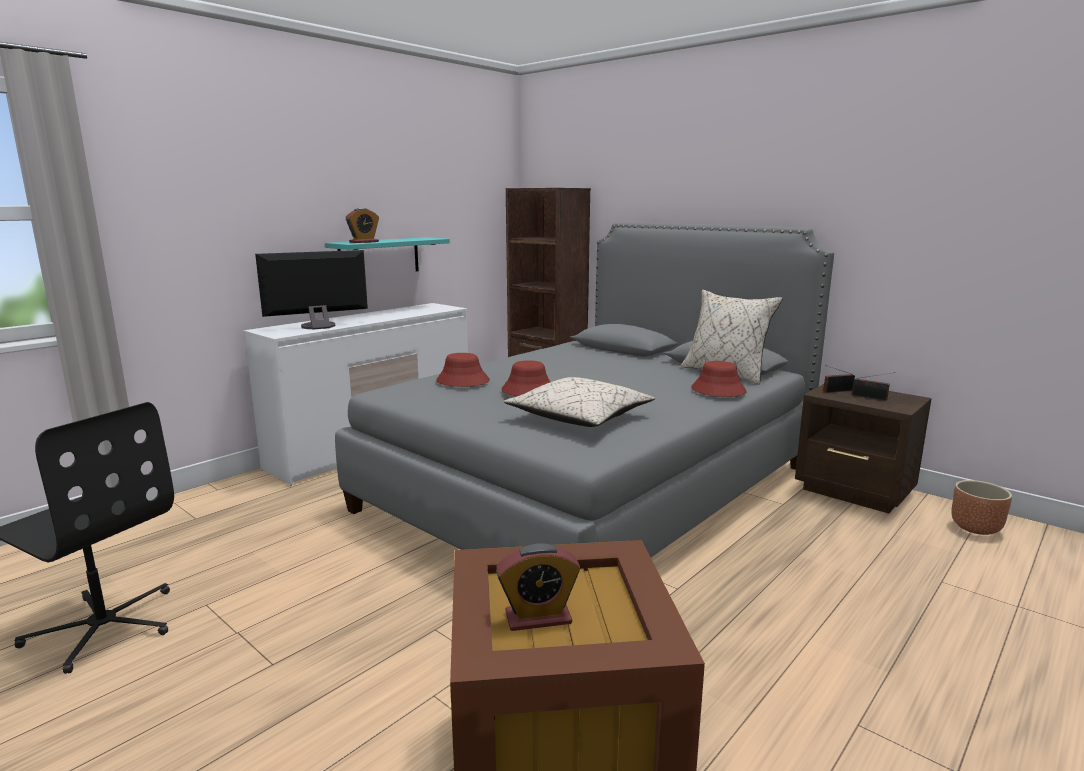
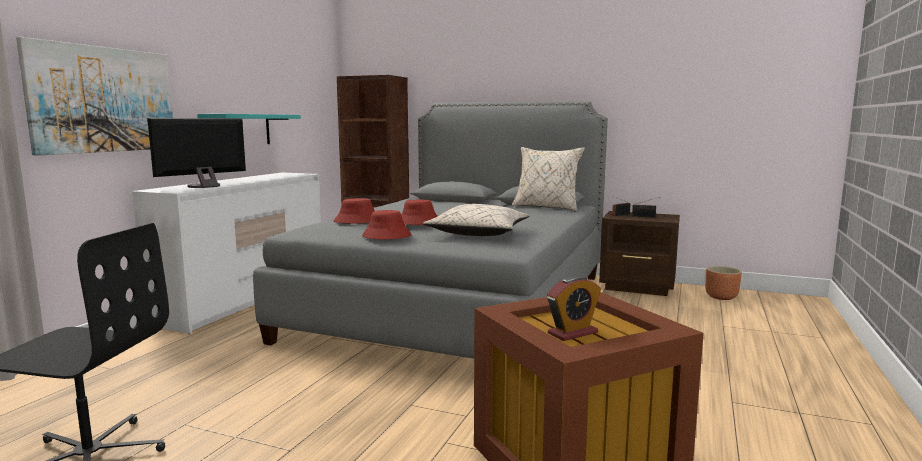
camera: 20 degrees left, 5 degrees down
(212, 235) = (104, 100): none -> picture
(364, 242) = (235, 113): alarm clock -> none
(718, 390) = (553, 215): red hat -> red hat (386, 236)

